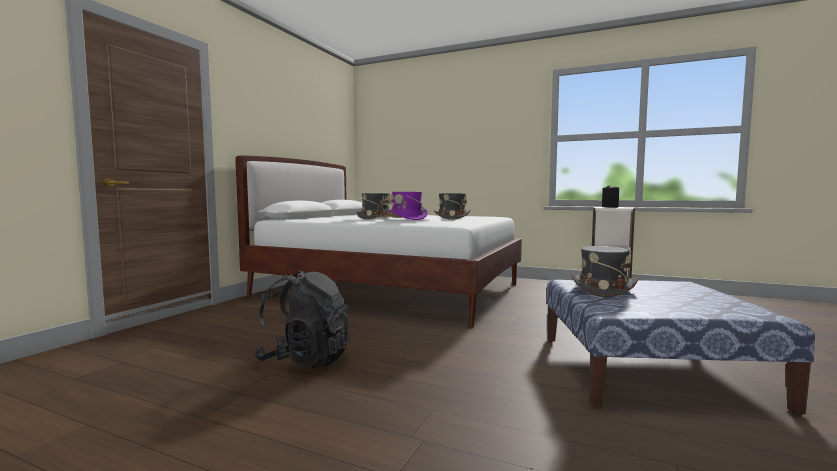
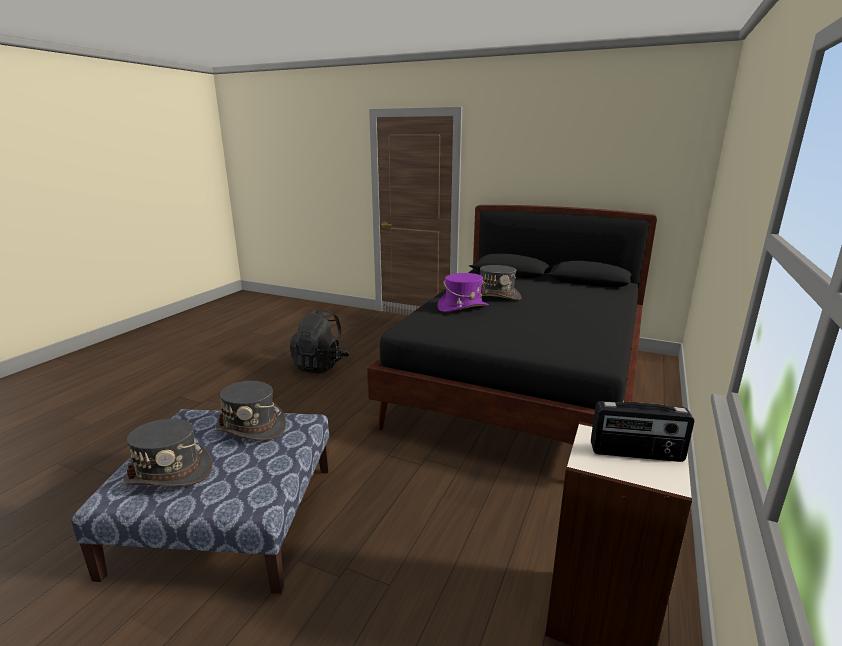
camera: 90 degrees right, 15 degrees up
(390, 290) = (524, 384): white bed -> black bed
(452, 218) = (513, 328): grey hat -> grey hat (169, 473)

